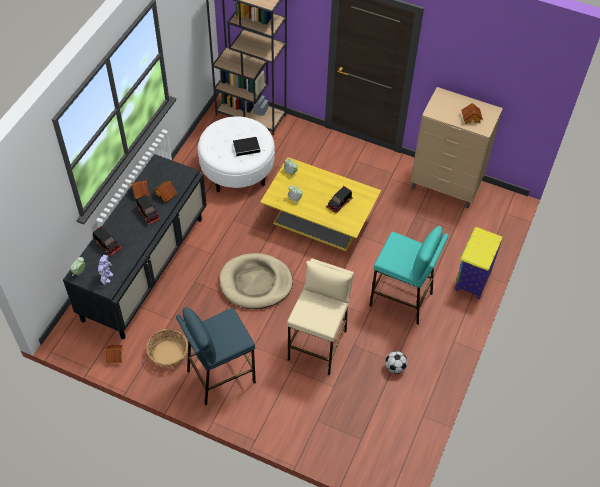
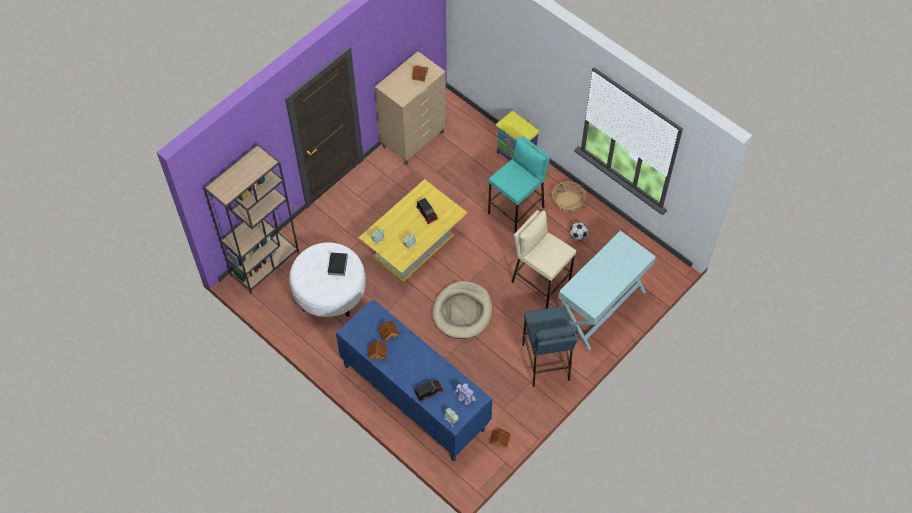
camera: 70 degrees left, 5 degrees up
(146, 268) = (415, 395): black cabinet -> blue cabinet
(148, 213) = (405, 351): toy truck -> none
(169, 353) = (511, 396): basket -> basket (568, 201)
(309, 415) = (601, 308): none -> turquoise desk

